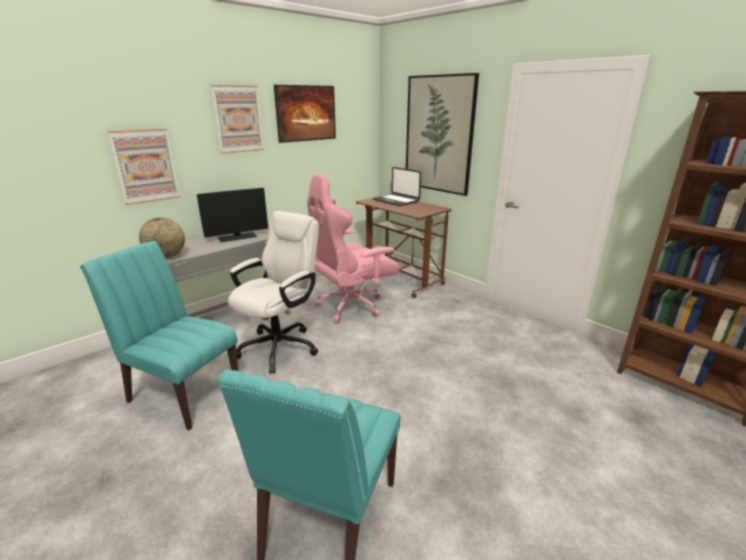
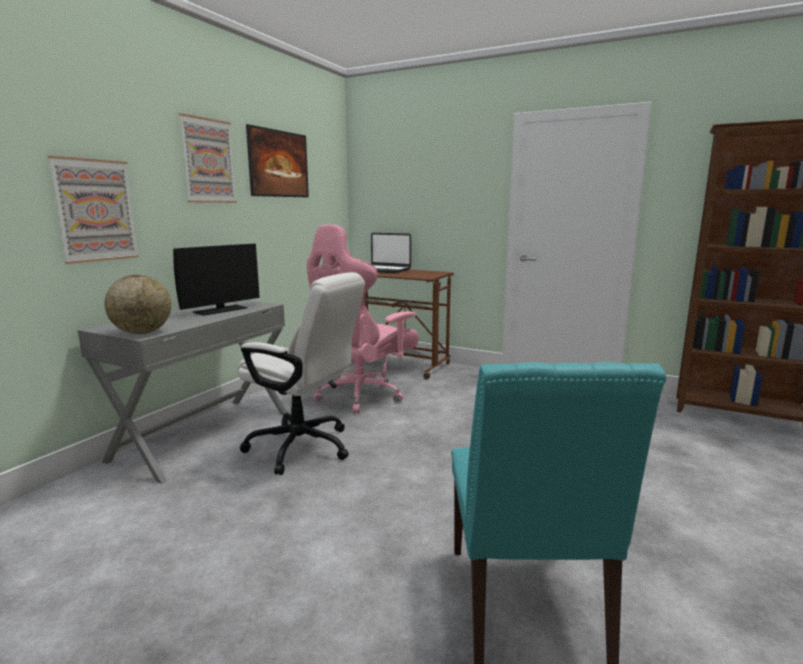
camera: 20 degrees left, 10 degrees down
(185, 395) = (208, 525): turquoise chair -> none
(281, 347) = (304, 448): white office chair -> white office chair turned 105 degrees clockwise
(438, 135) = (429, 192): picture -> none

